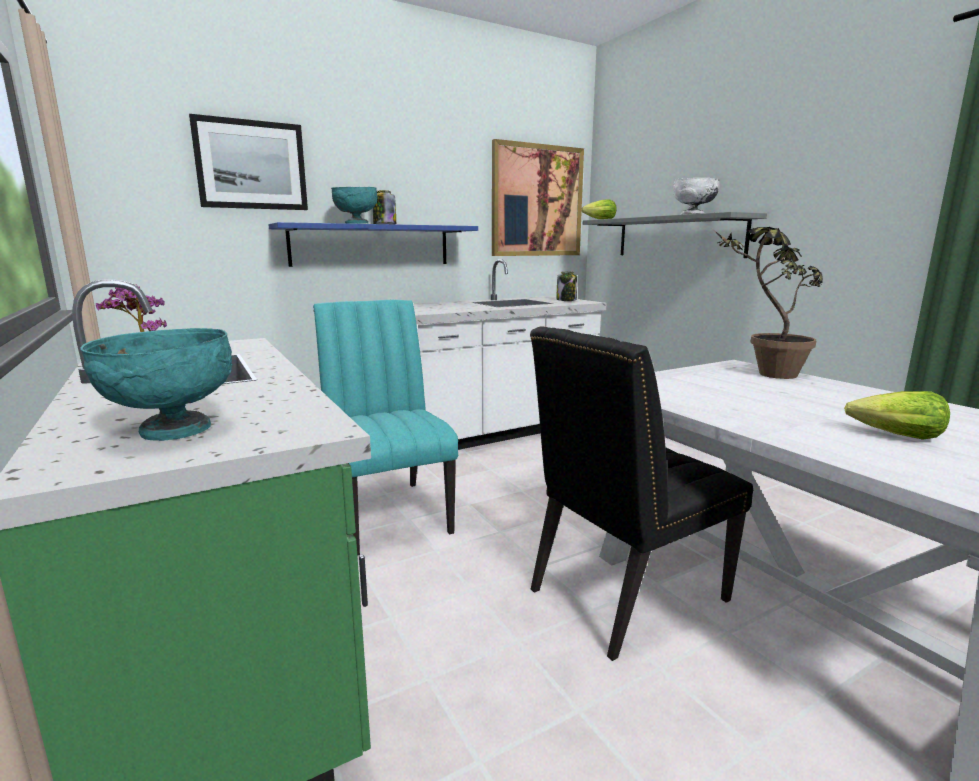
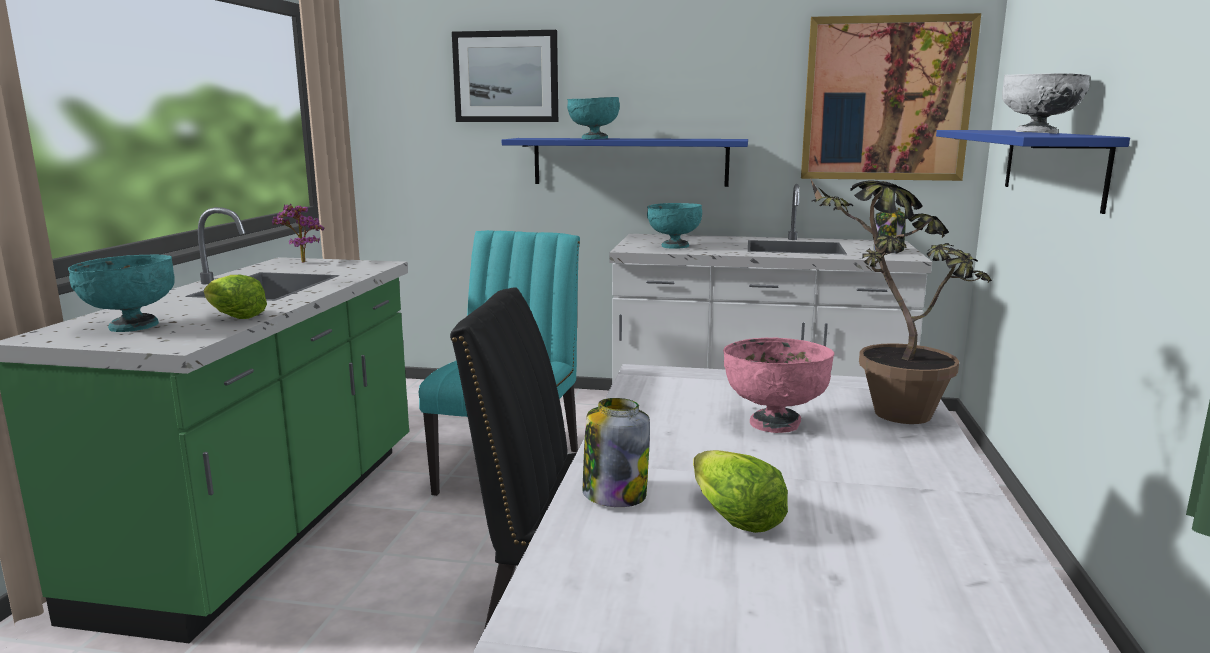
camera: 40 degrees right, 0 degrees up
(384, 225) = (638, 138): jar -> jar (614, 494)
(441, 309) = (674, 246): none -> turquoise bowl
(600, 219) = (963, 129): lettuce -> lettuce (234, 317)
(678, 237) = (1052, 165): grey shelf -> blue shelf
(754, 391) = (774, 423): none -> pink bowl

